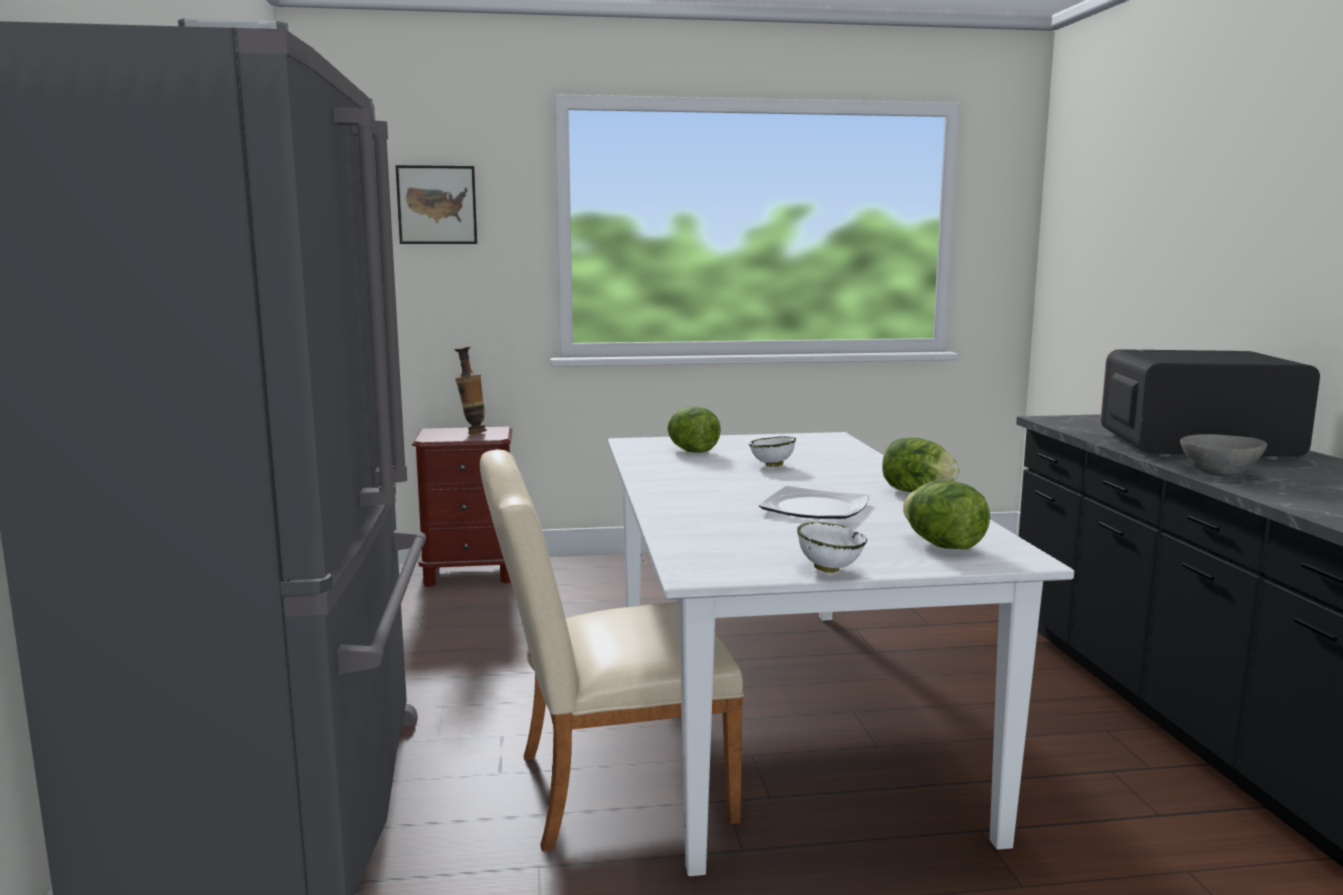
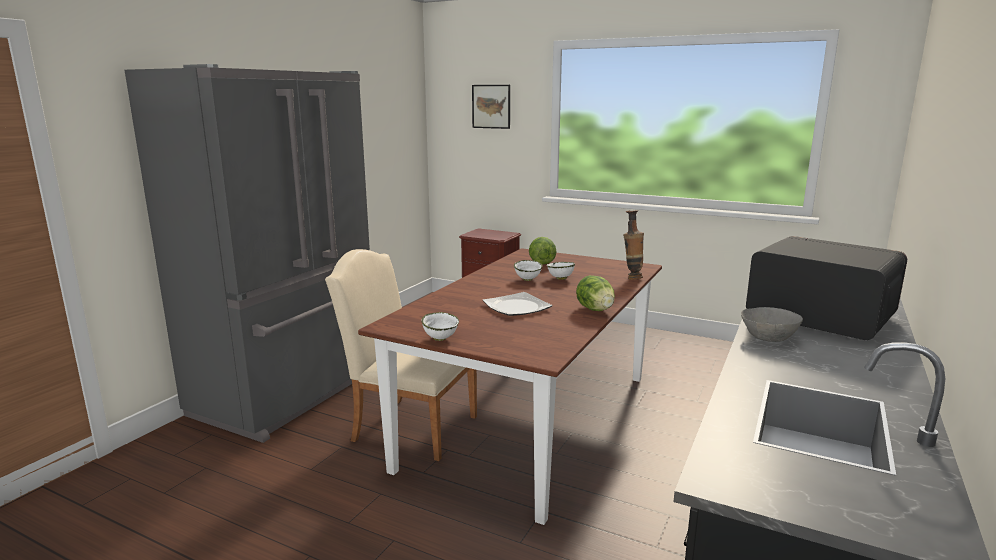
camera: 35 degrees right, 5 degrees up
(472, 433) = (493, 234): vase -> vase (632, 278)
(733, 473) = (528, 279): none -> white bowl
(778, 713) = (532, 420): white dining table -> brown dining table
(943, 545) = (524, 341): lettuce -> none

